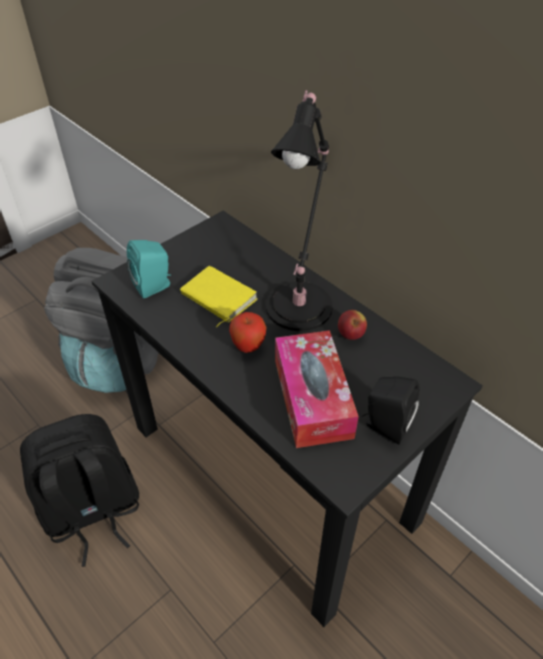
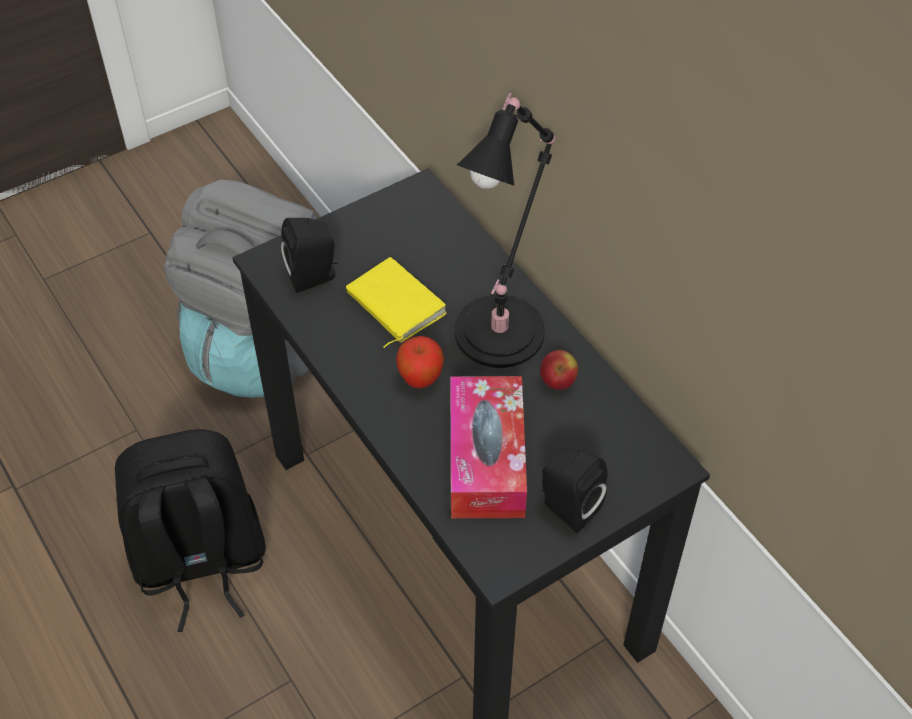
camera: 10 degrees right, 5 degrees up
(154, 286) = (314, 276): turquoise speaker -> black speaker

